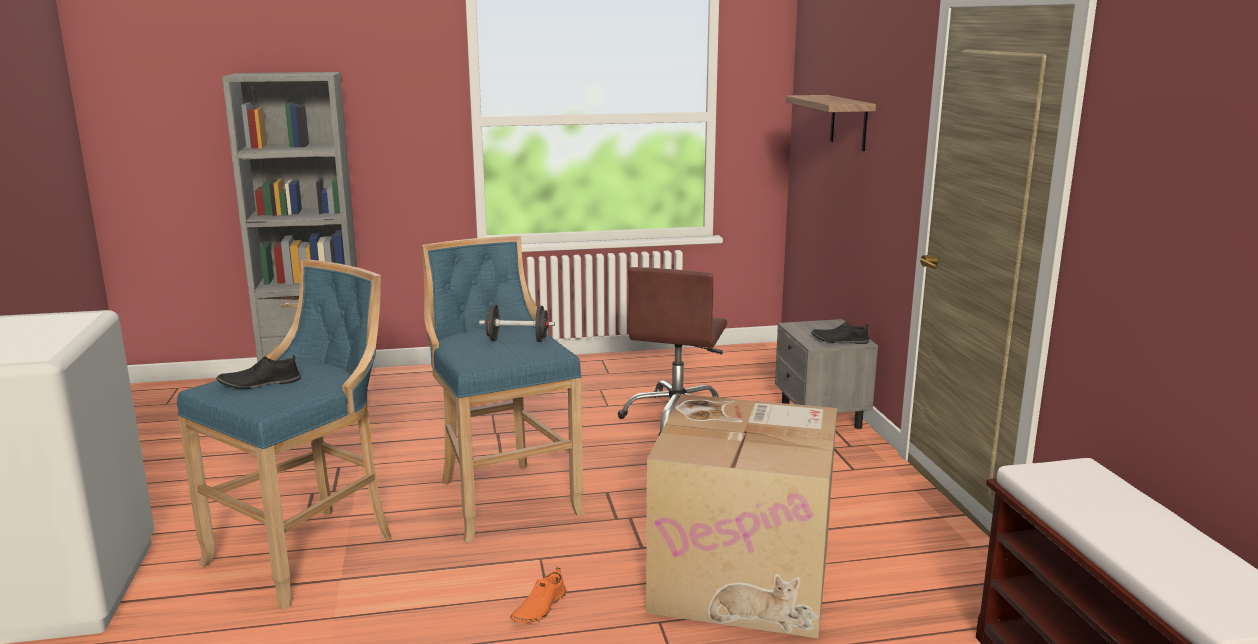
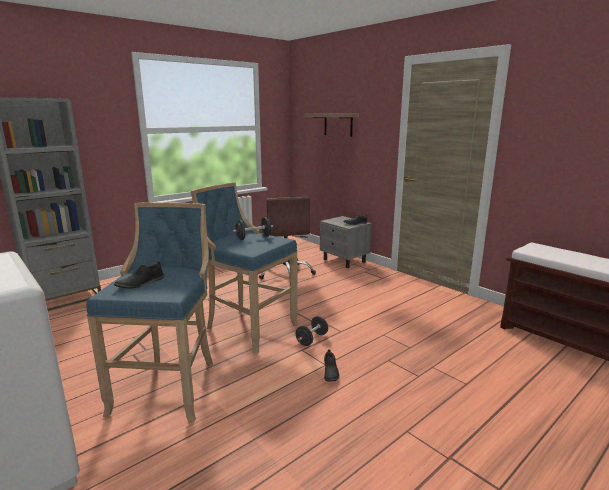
camera: 30 degrees left, 0 degrees up
(539, 608) = (330, 372): orange shoe -> black shoe
(576, 546) = (312, 339): none -> black dumbbell
(744, 577) = (397, 331): cardboard box -> none

